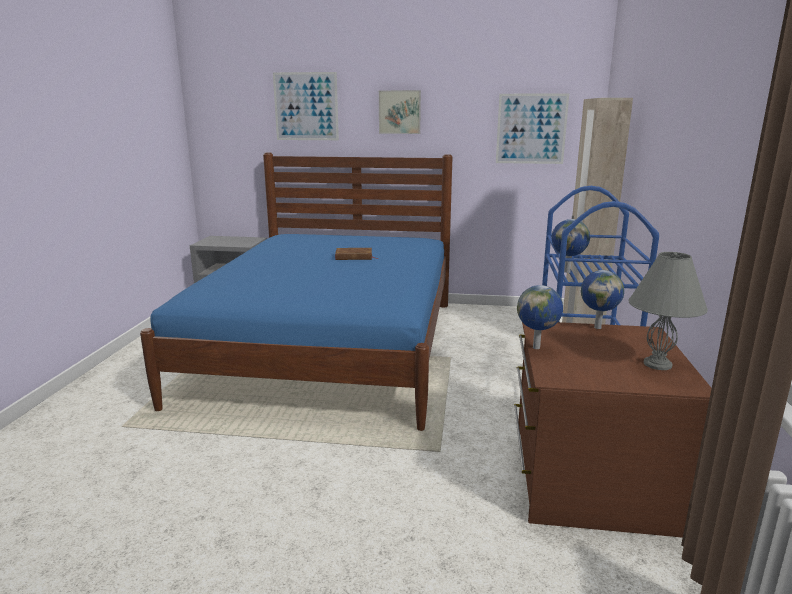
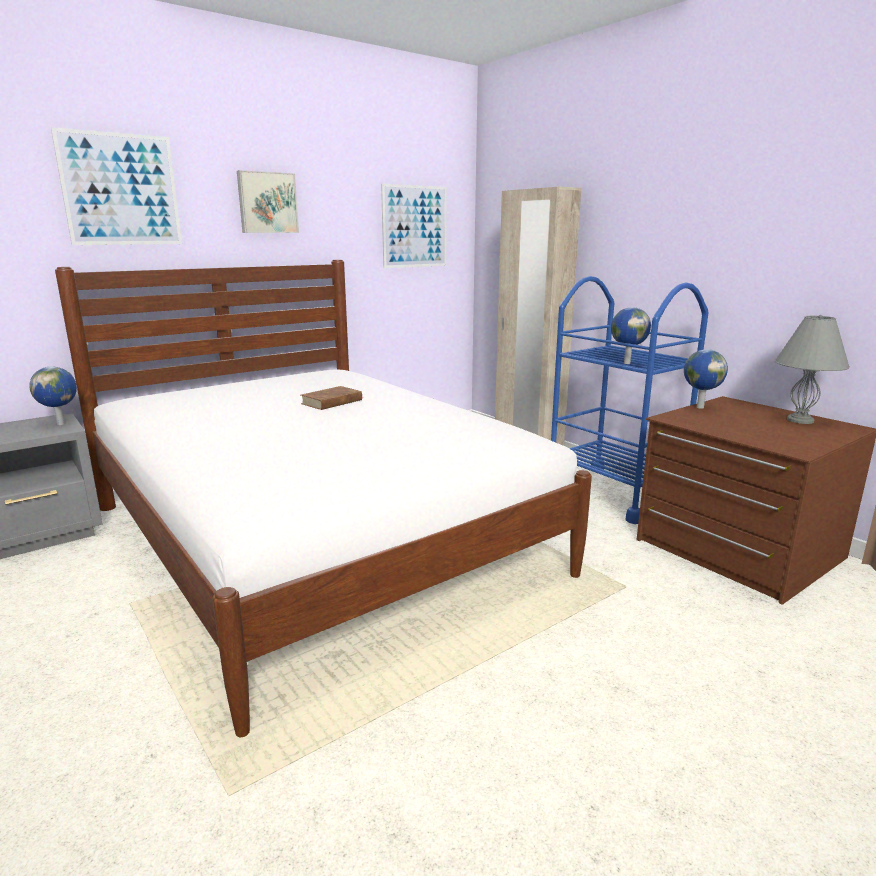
camera: 45 degrees left, 0 degrees up
(330, 347) = (315, 539): blue bed -> white bed
(537, 347) = (722, 433): globe -> globe (62, 424)

